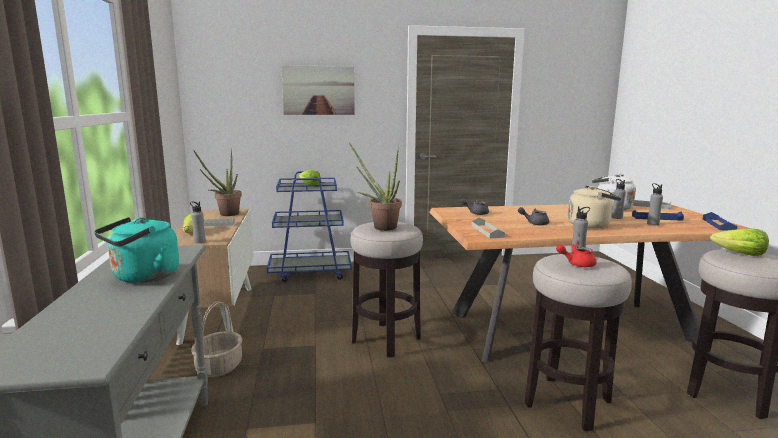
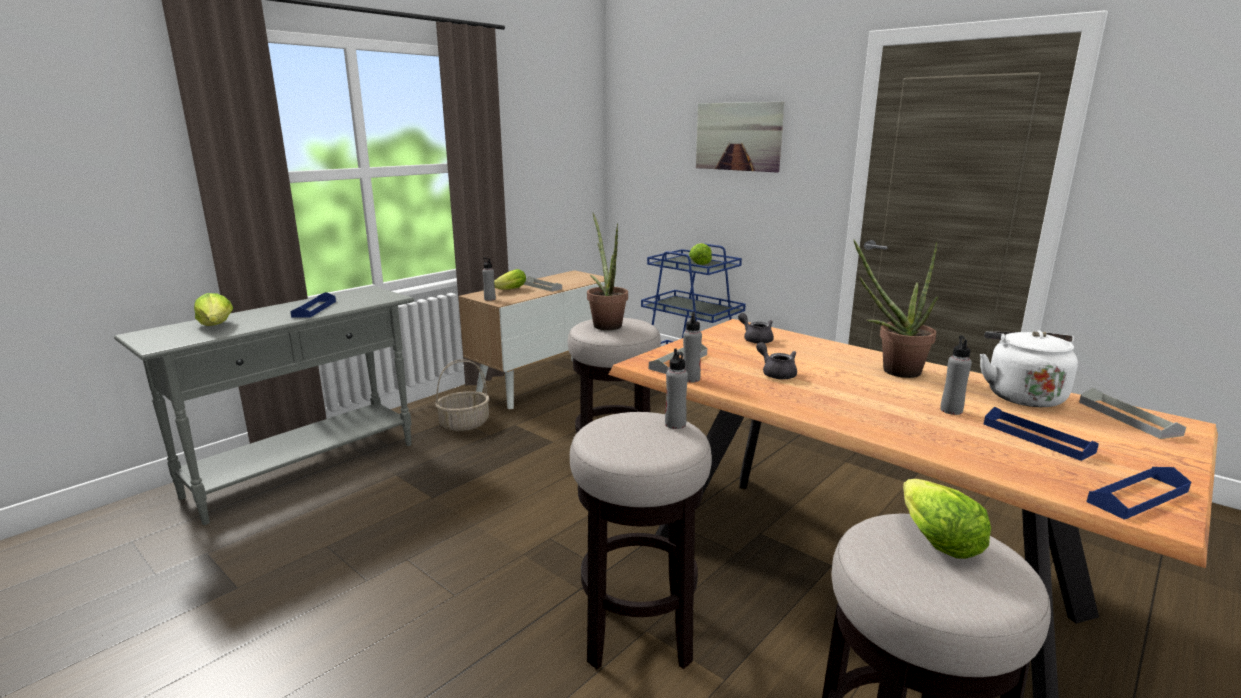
camera: 50 degrees right, 5 degrees up
(84, 323) = (217, 326): none -> lettuce
(142, 277) = (314, 309): turquoise kettle -> blue tray
(225, 214) = (578, 280): potted plant -> potted plant (893, 371)
(576, 264) = (628, 430): red teapot -> none
(591, 225) = (851, 403): beige kettle -> none
(652, 224) = (977, 440): grey bottle -> grey bottle (691, 379)

